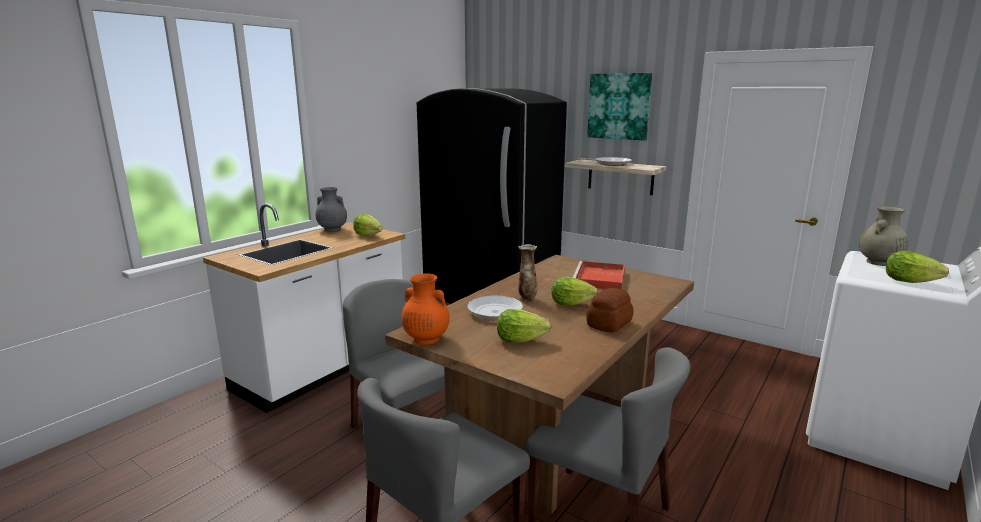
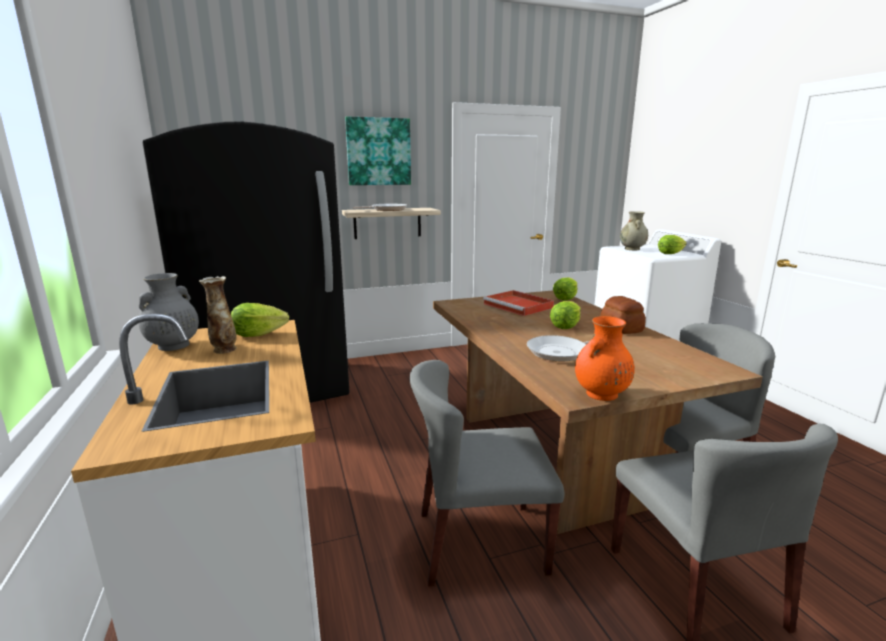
camera: 55 degrees left, 0 degrees up
(519, 340) = (634, 360): lettuce -> lettuce (565, 298)
(527, 299) = (536, 335): vase -> vase (224, 350)

